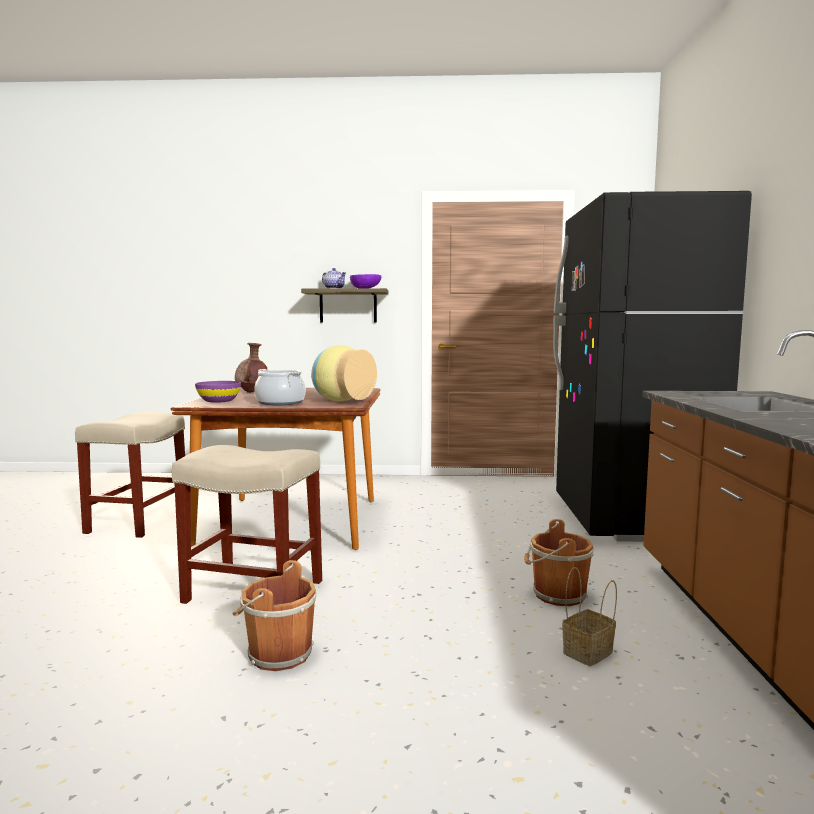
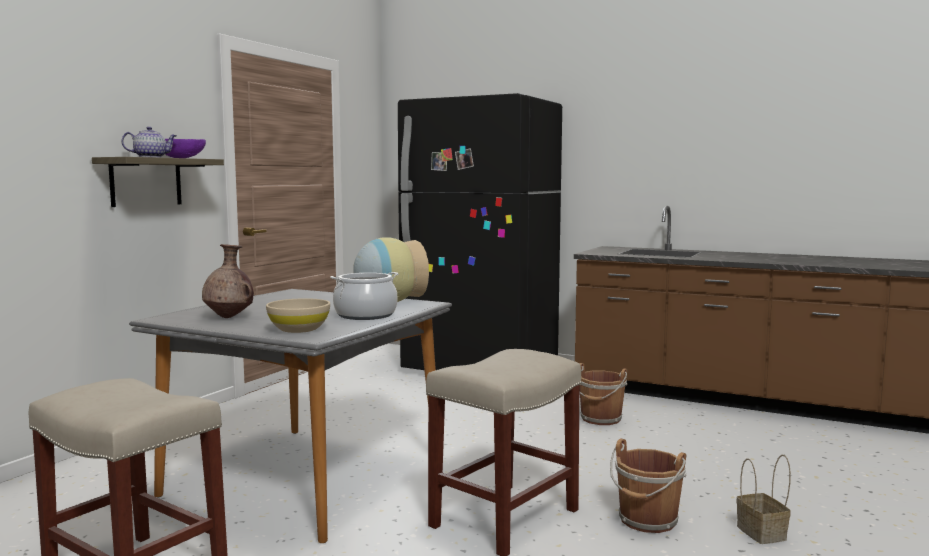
camera: 65 degrees left, 0 degrees up
(219, 401) = (298, 329): purple bowl -> beige bowl
(292, 522) = (307, 477): brown dining table -> grey dining table
(587, 653) = (688, 432): basket -> basket (763, 533)

